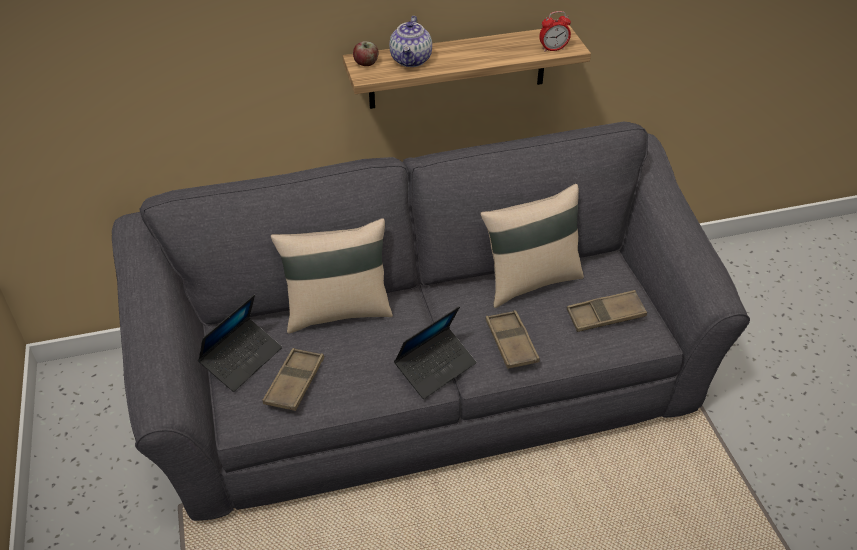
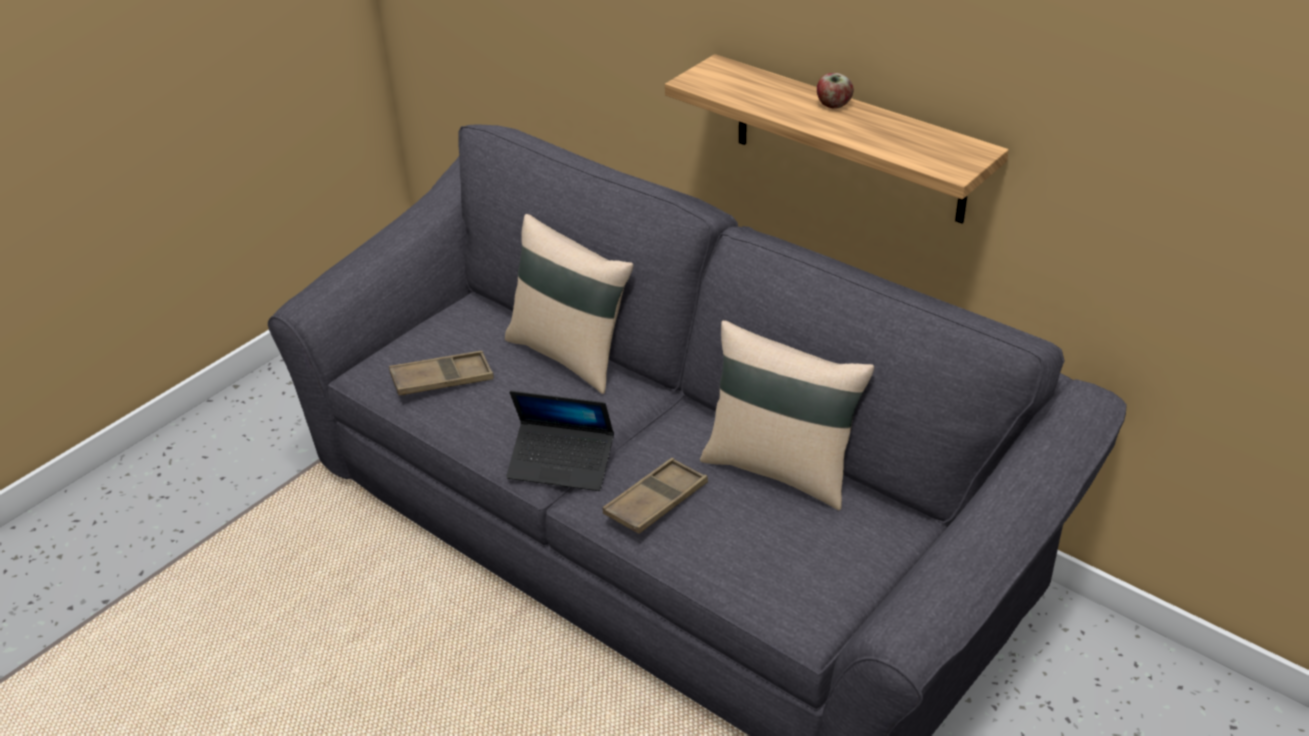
camera: 55 degrees right, 5 degrees down
(242, 359) = (441, 331): laptop -> none
(366, 64) = (715, 71): apple -> apple (833, 105)
(411, 60) = (762, 90): teapot -> none
(553, 49) = (928, 159): alarm clock -> none
(605, 315) = (793, 561): brown tray -> none

